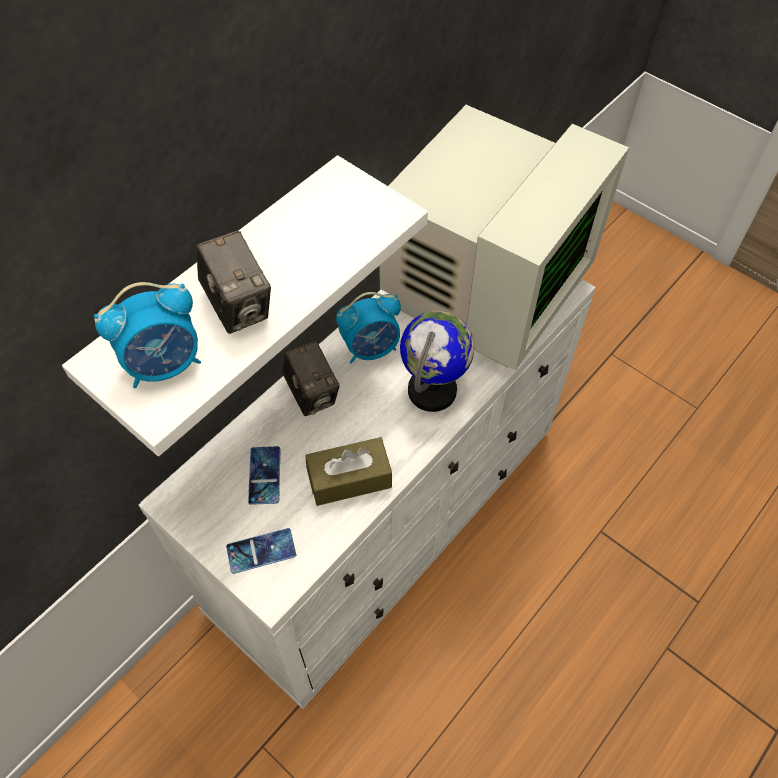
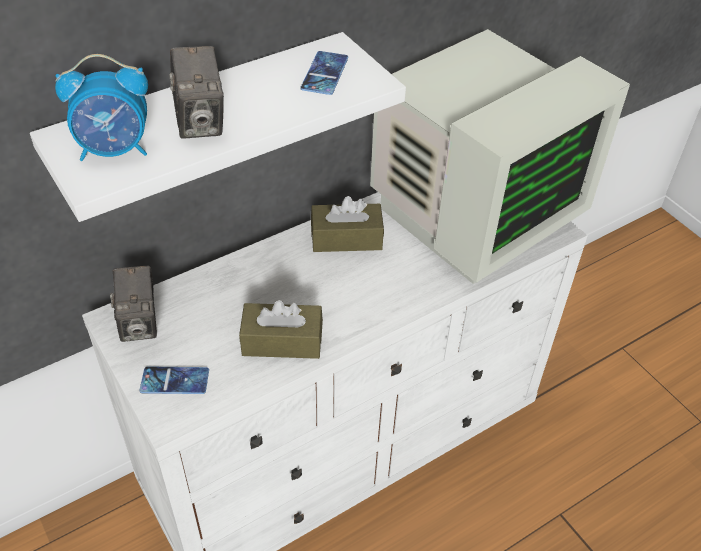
camera: 15 degrees right, 10 degrees down
(264, 475) = (204, 318): phone -> phone (324, 73)
(312, 394) = (276, 263): camera -> camera (140, 323)
(371, 349) = (346, 238): alarm clock -> brown tissue box
(433, 391) = (391, 286): globe -> none

